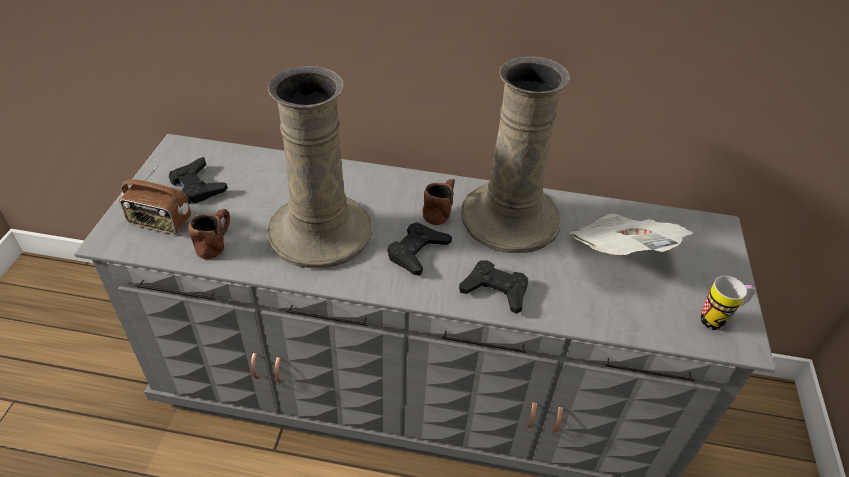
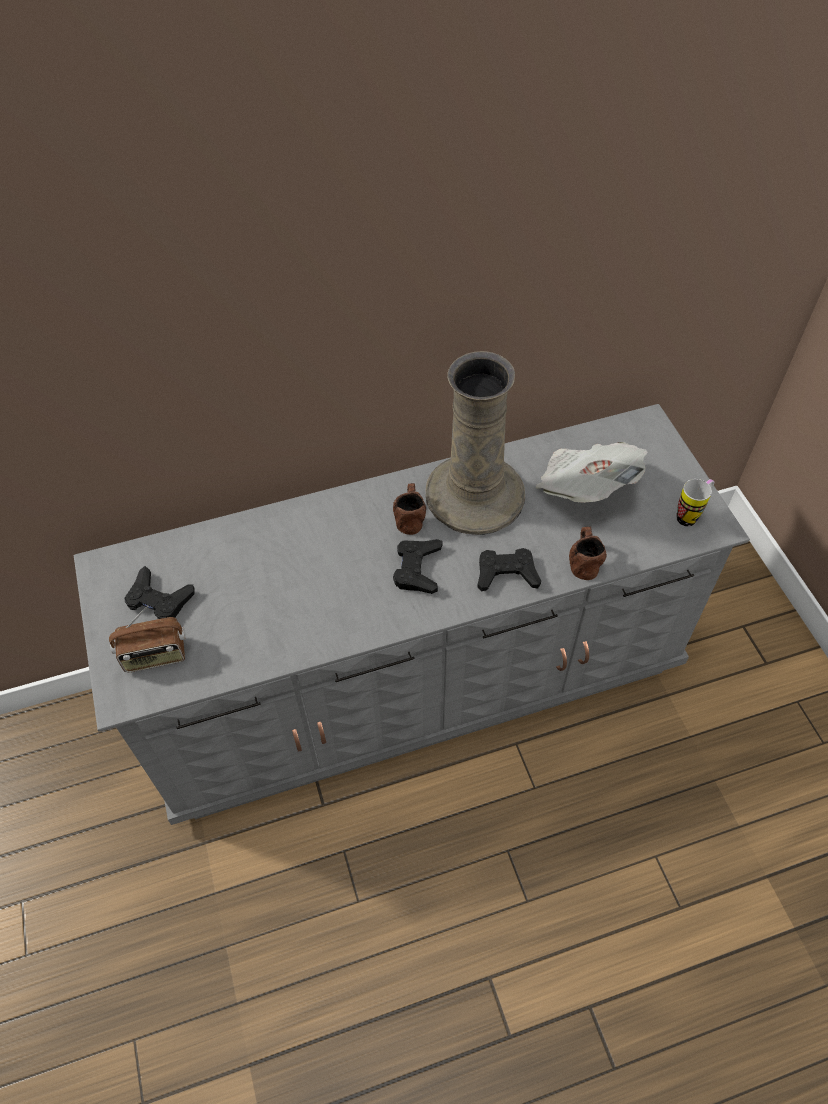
camera: 25 degrees left, 10 degrees up
(216, 243) = (228, 650): brown mug -> brown mug (583, 560)
(320, 231) = (316, 590): beige vase -> none

